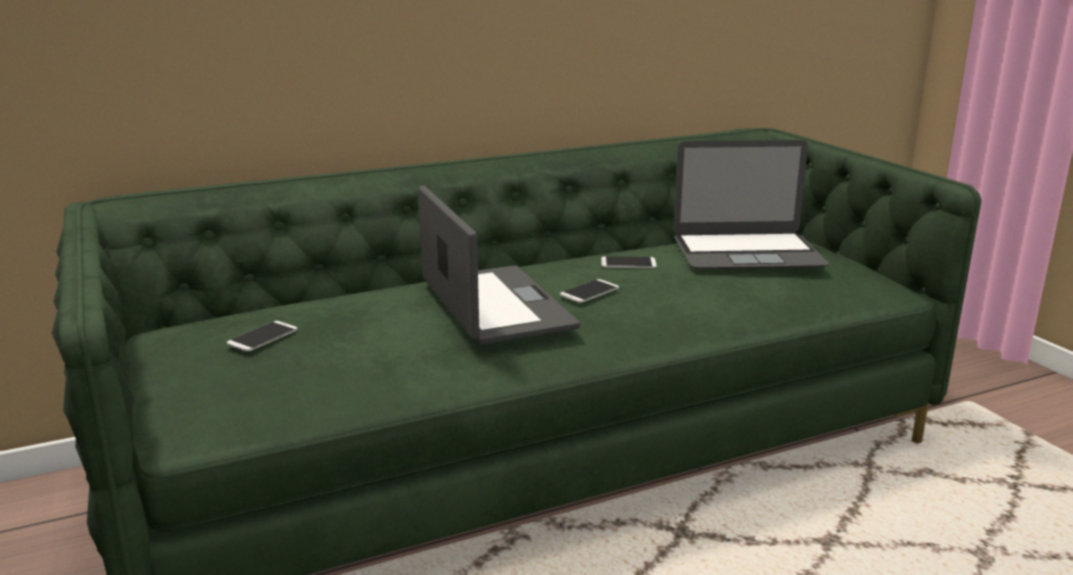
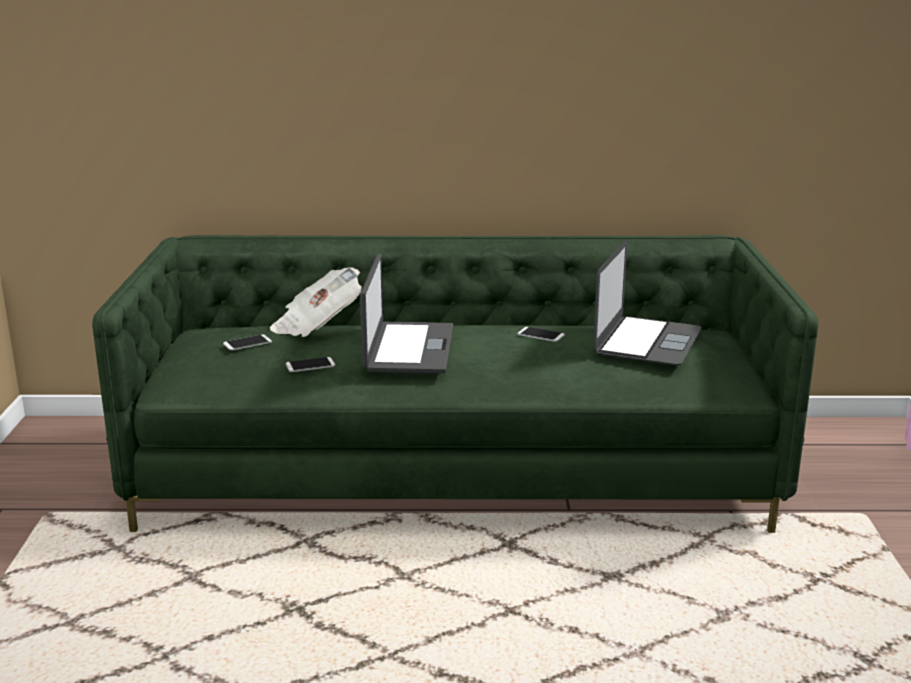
camera: 25 degrees right, 0 degrees up
(338, 297) = (317, 326): none -> newspaper
(589, 292) = (485, 350): phone -> phone (310, 365)
(747, 251) = (647, 341): laptop -> laptop turned 90 degrees counterclockwise

